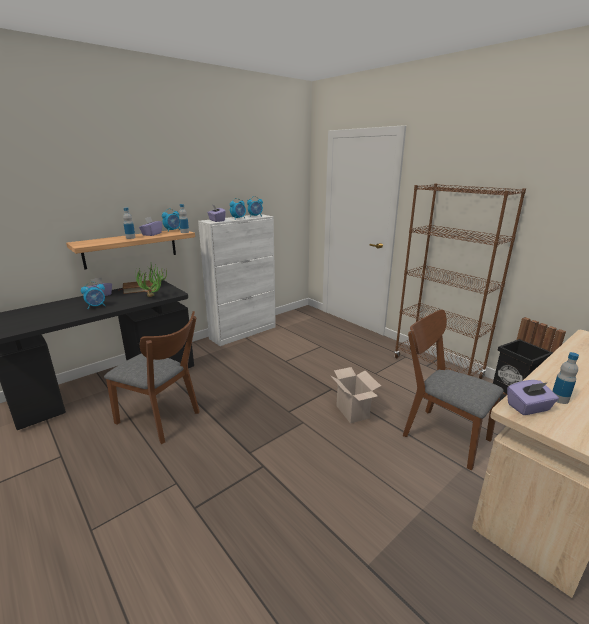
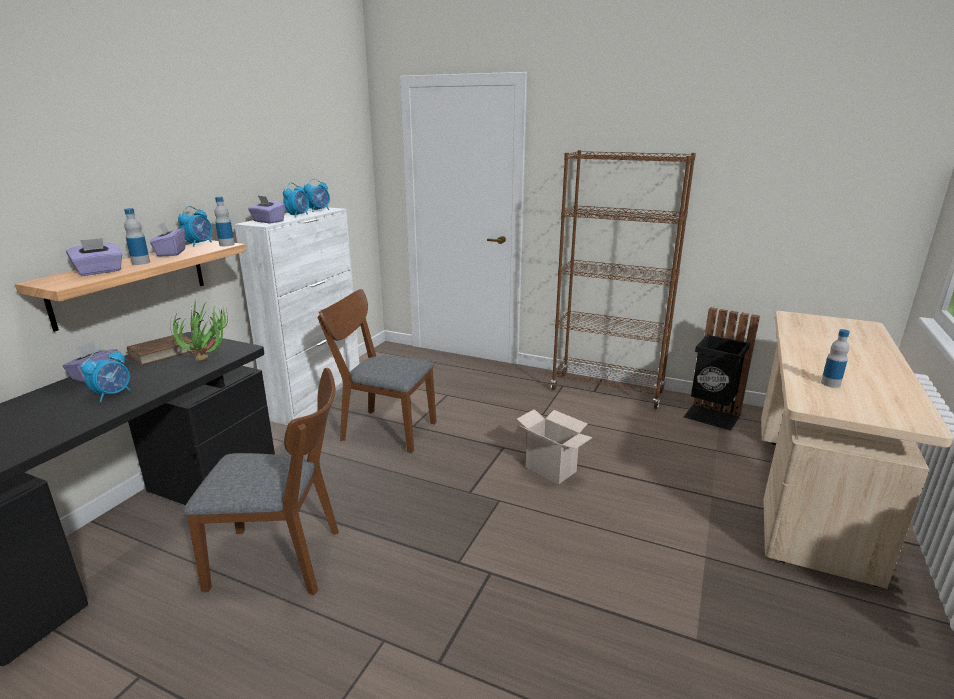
camera: 25 degrees left, 0 degrees up
(440, 434) = (664, 467): brown chair -> brown chair (382, 429)
(528, 408) = (816, 398): purple tissue box -> purple tissue box (99, 271)

